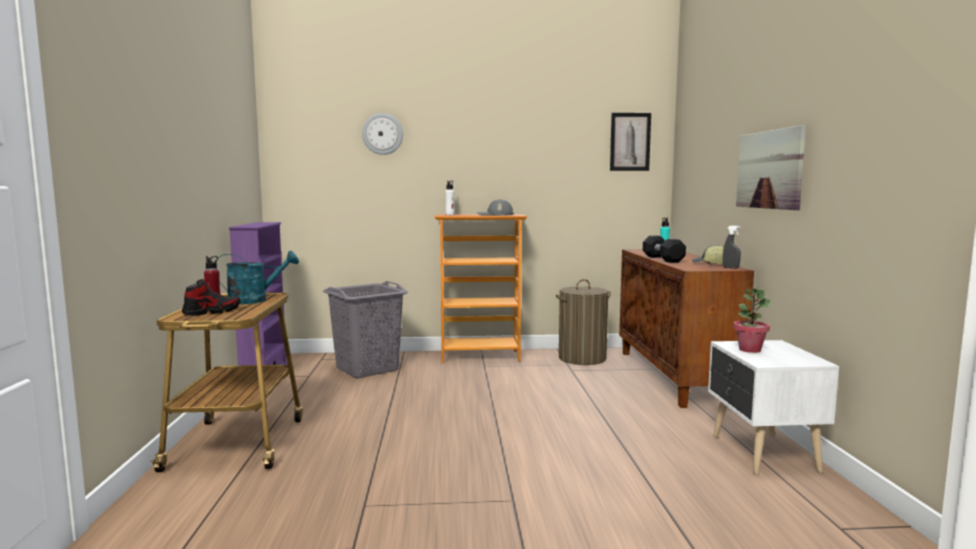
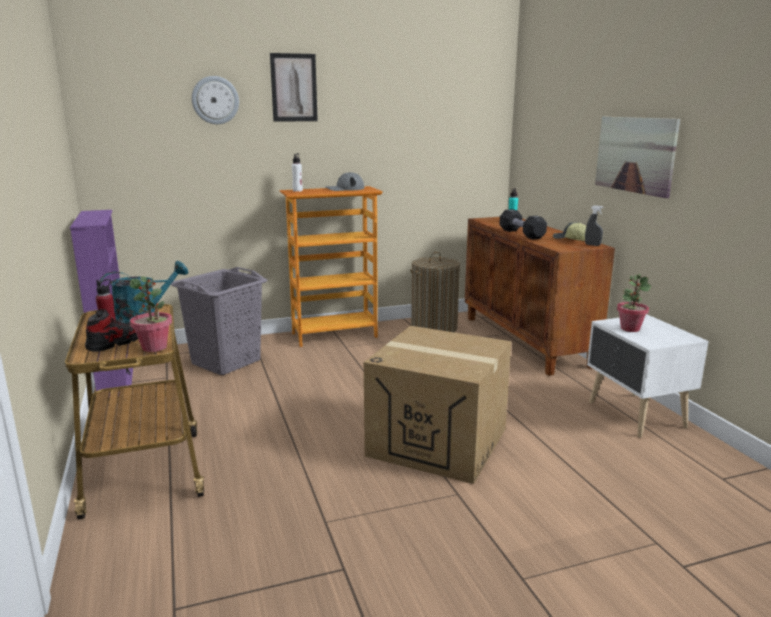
camera: 15 degrees left, 10 degrees up
(236, 316) = (154, 347): none -> potted plant
(523, 452) = (438, 442): none -> cardboard box
(630, 142) = (473, 107): picture -> picture (294, 87)

